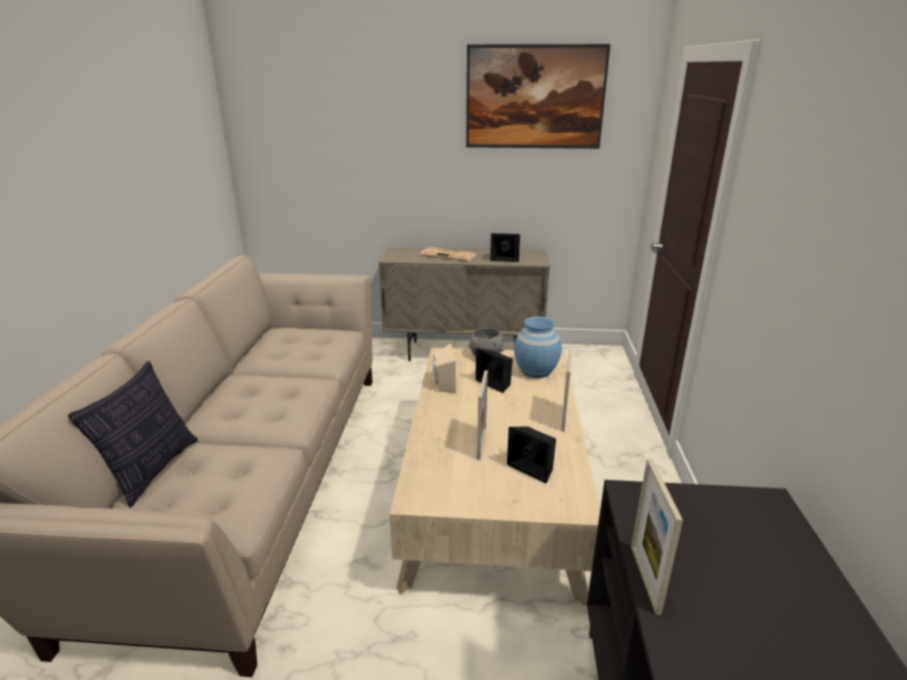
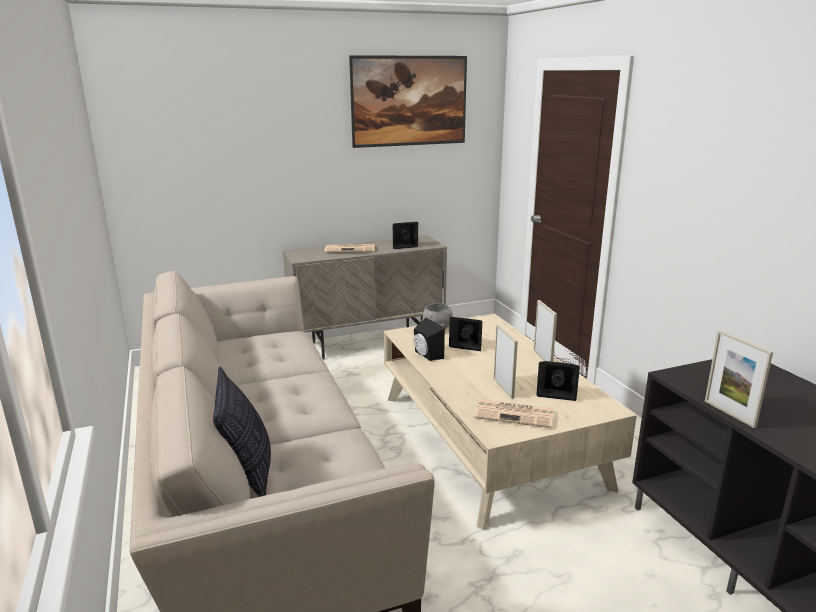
camera: 25 degrees left, 5 degrees down
(442, 384) = (426, 355): beige speaker -> black speaker
(461, 480) = (515, 414): none -> newspaper
(535, 370) = (487, 331): blue vase -> none

